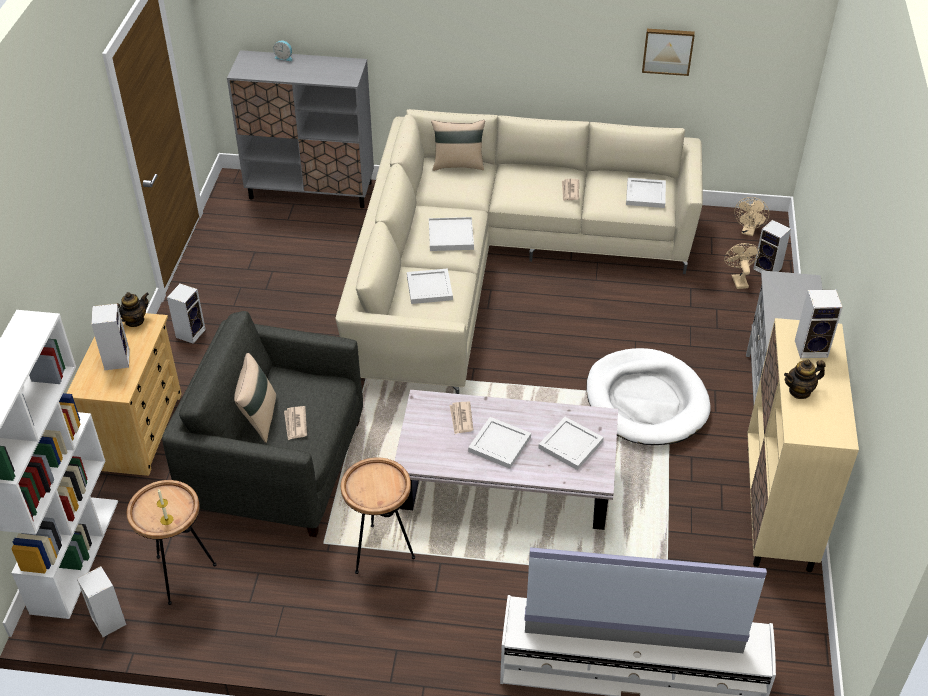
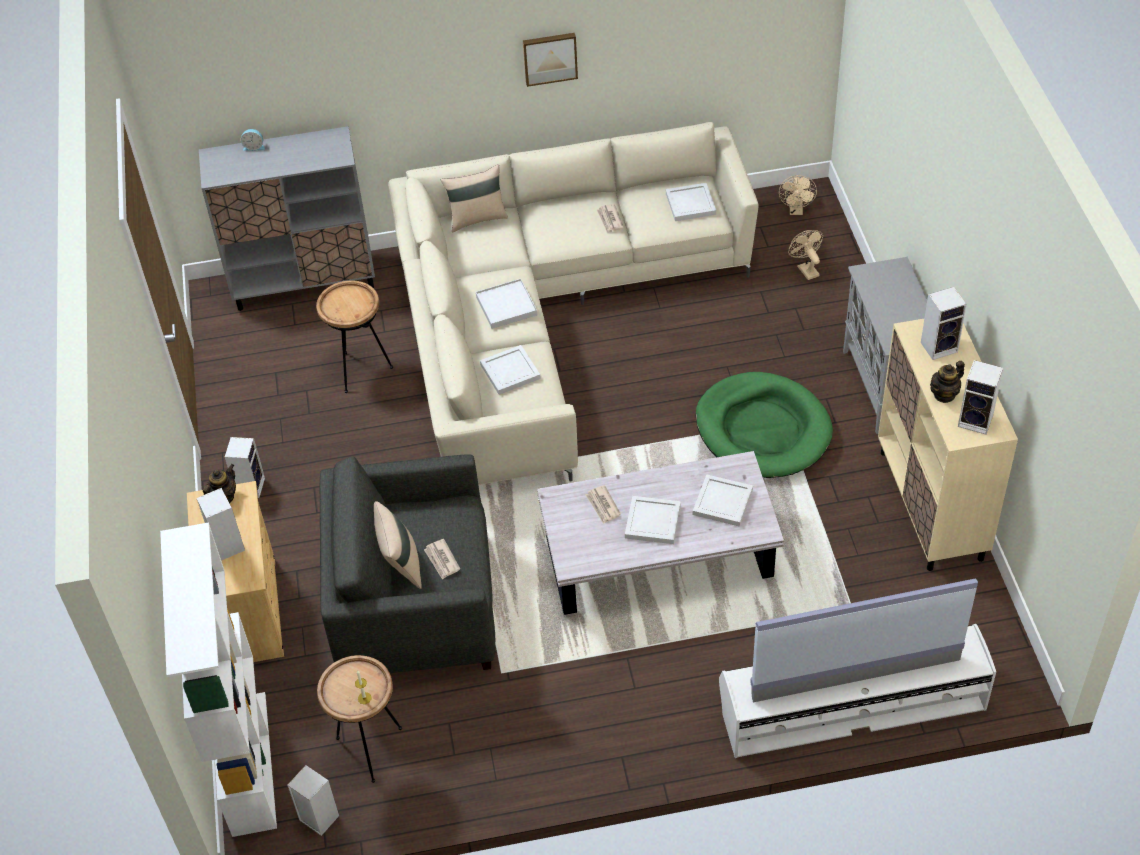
camera: 15 degrees left, 5 degrees up
(380, 552) = (563, 664): brown side table -> brown side table (361, 370)
(646, 401) = (762, 429): white dog bed -> green dog bed
(667, 50) = (679, 45): picture -> picture (550, 57)
(768, 269) = (831, 249): speaker -> speaker (977, 421)

